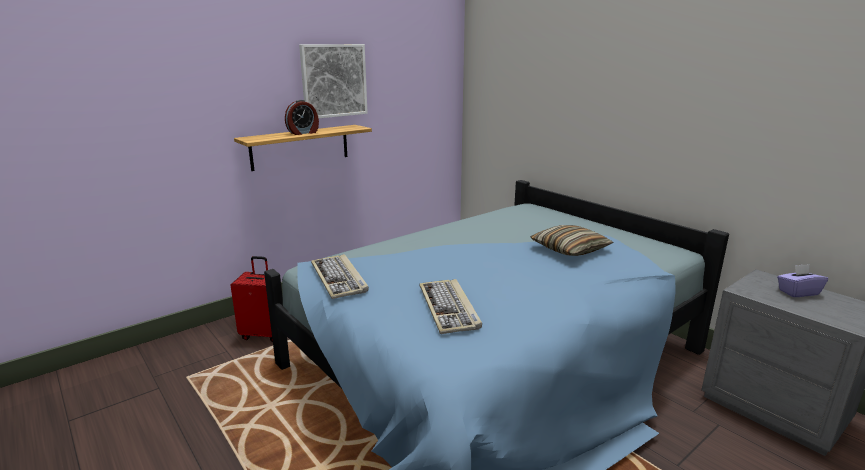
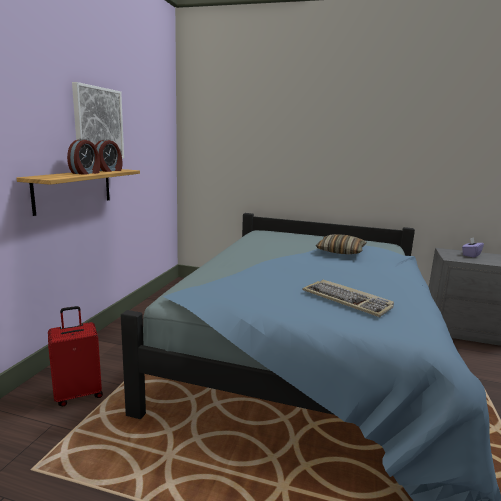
camera: 35 degrees left, 5 degrees down
(337, 128) = (109, 170): none -> alarm clock
(339, 279) = (229, 299): keyboard -> none

